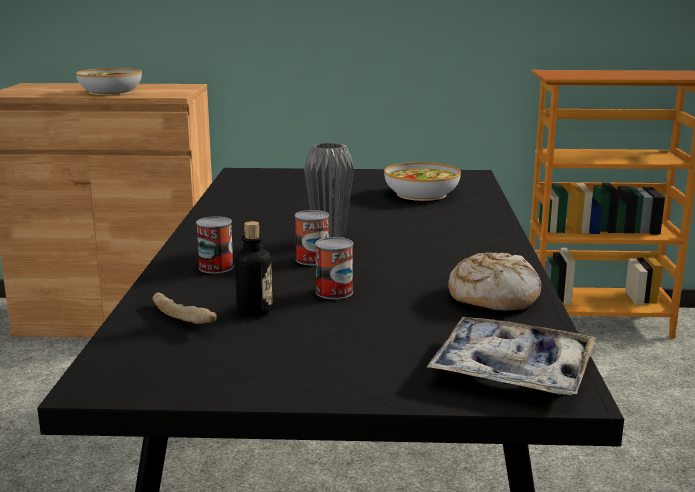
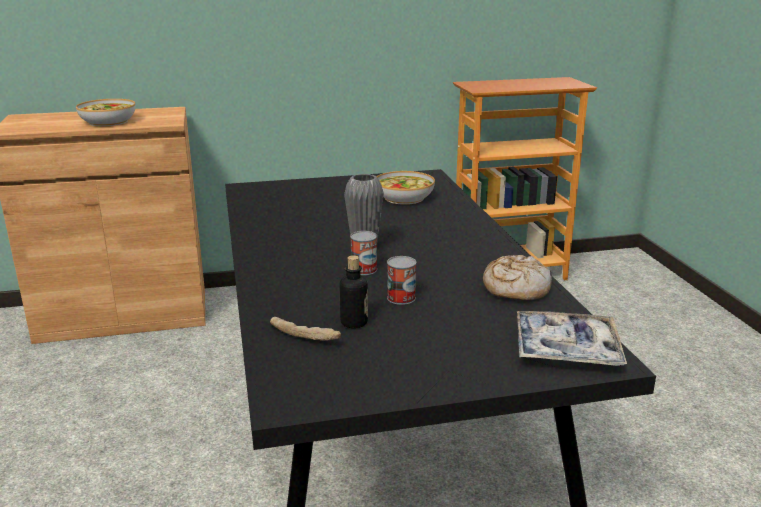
camera: 15 degrees left, 5 degrees up
(216, 267) = (294, 285): can -> none

